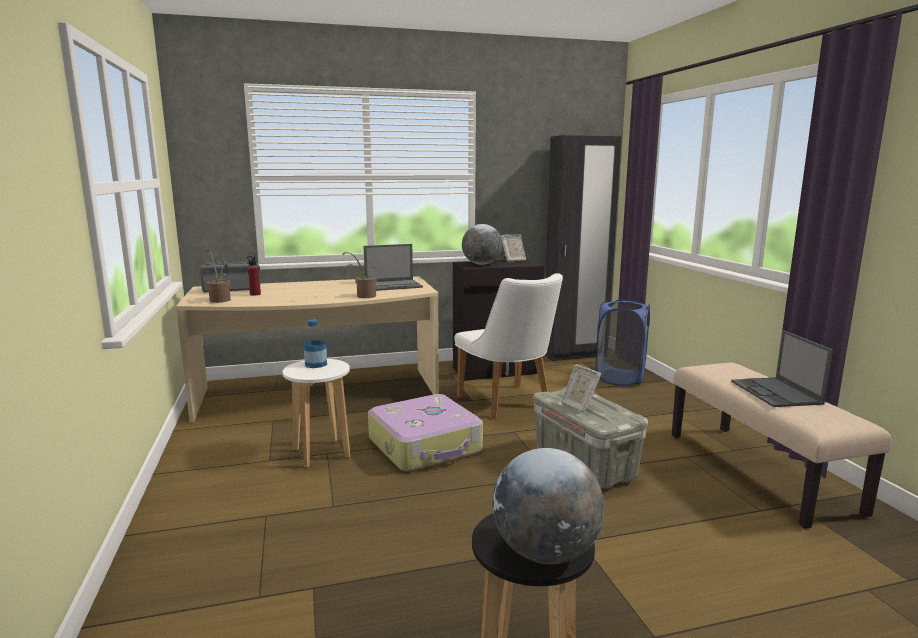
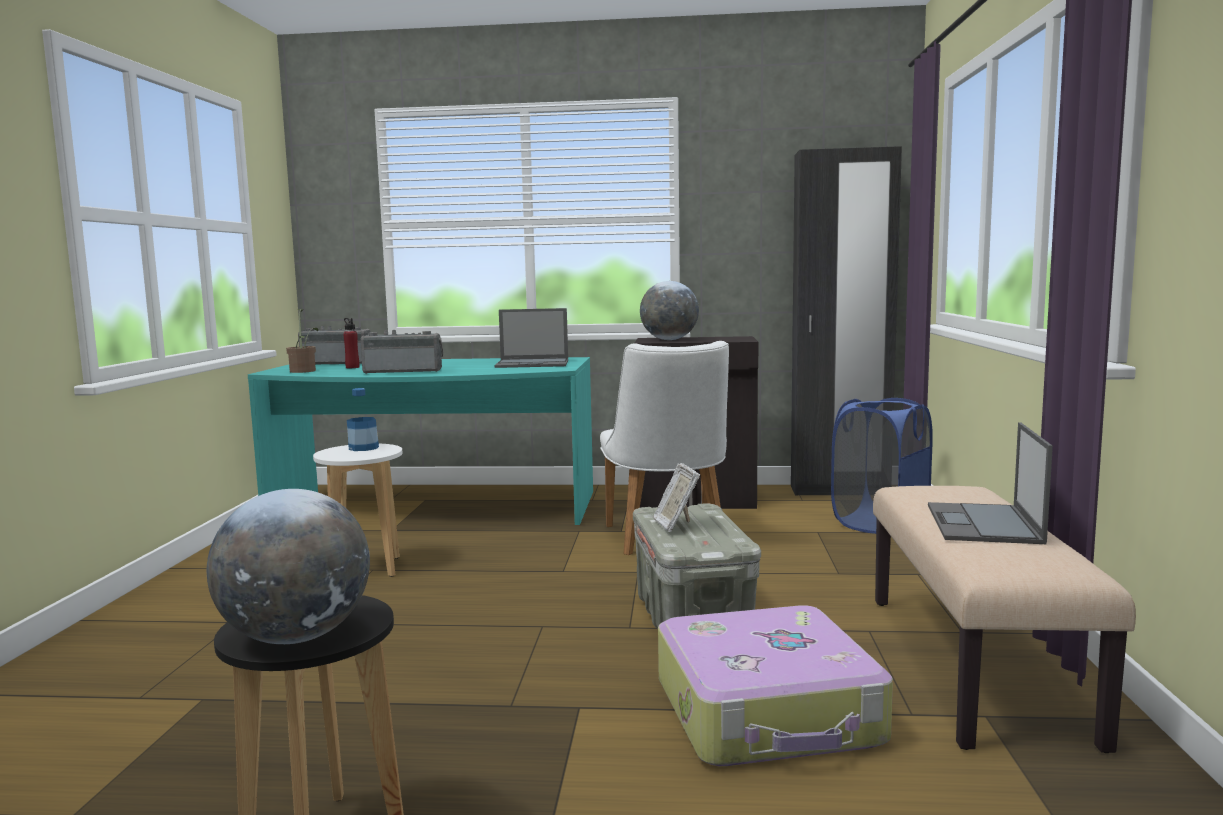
camera: 20 degrees right, 5 degrees down
(308, 297) = (403, 371): none -> radio
(319, 395) = (433, 509): beige desk -> turquoise desk
(363, 296) = (470, 372): potted plant -> none
(426, 446) = (500, 575): suitcase -> suitcase (769, 712)
(513, 260) = (726, 337): picture frame -> none

